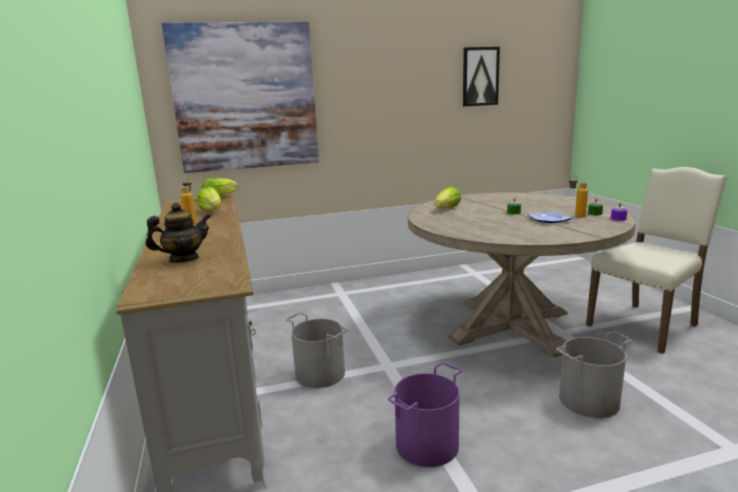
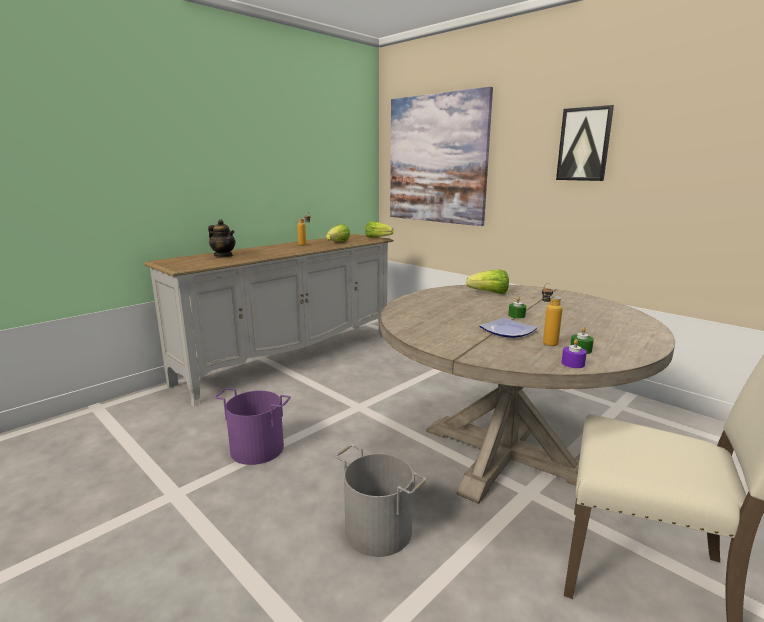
camera: 60 degrees right, 0 degrees up
(320, 373) = (326, 385): grey bucket -> none
(480, 76) = (704, 142): picture -> picture (584, 144)

